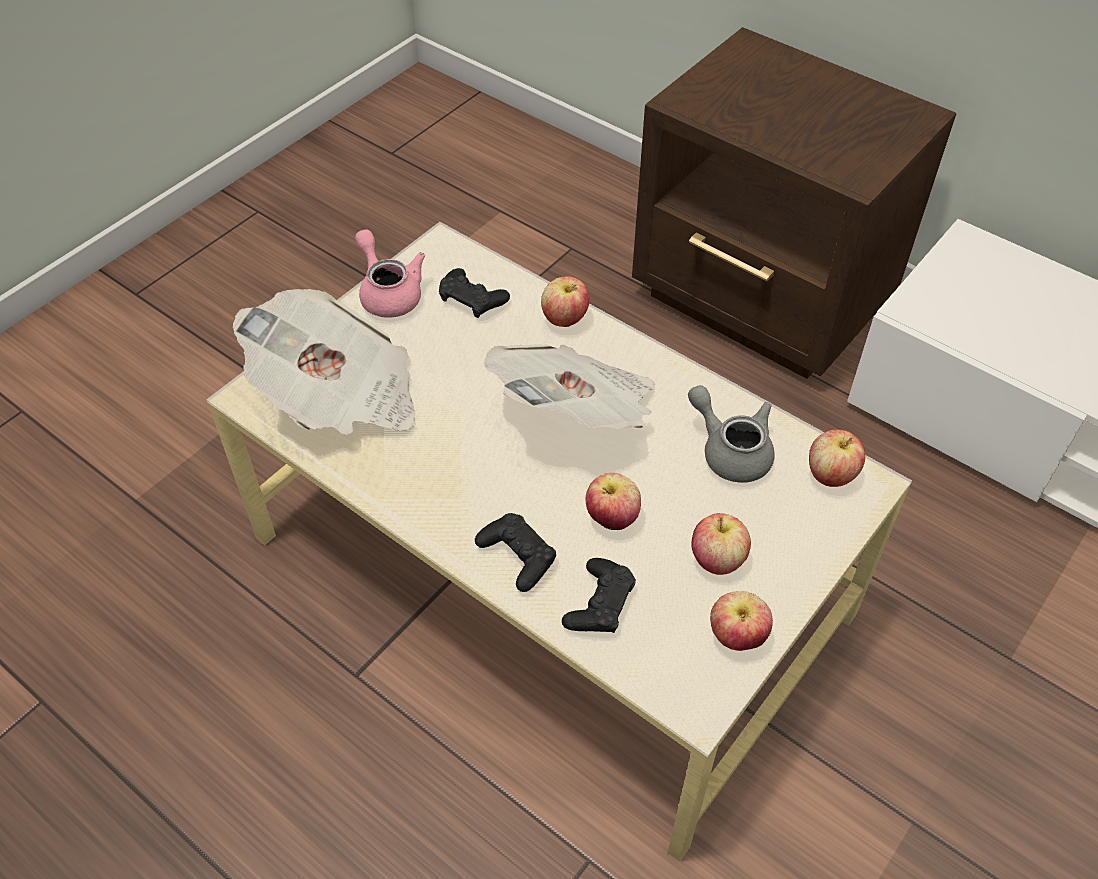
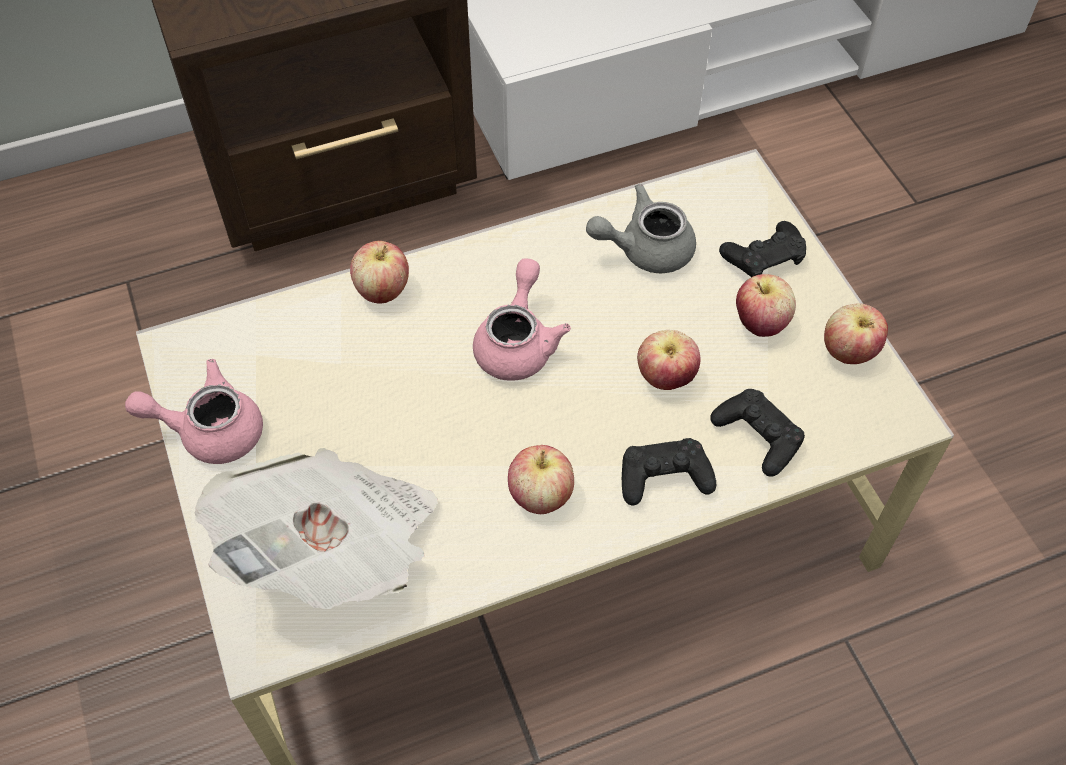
camera: 60 degrees left, 5 degrees up
(472, 299) = (287, 356): black game controller -> black game controller (764, 257)
(577, 414) = (518, 342): newspaper -> pink teapot
(830, 475) = (717, 196): apple -> apple (540, 496)

